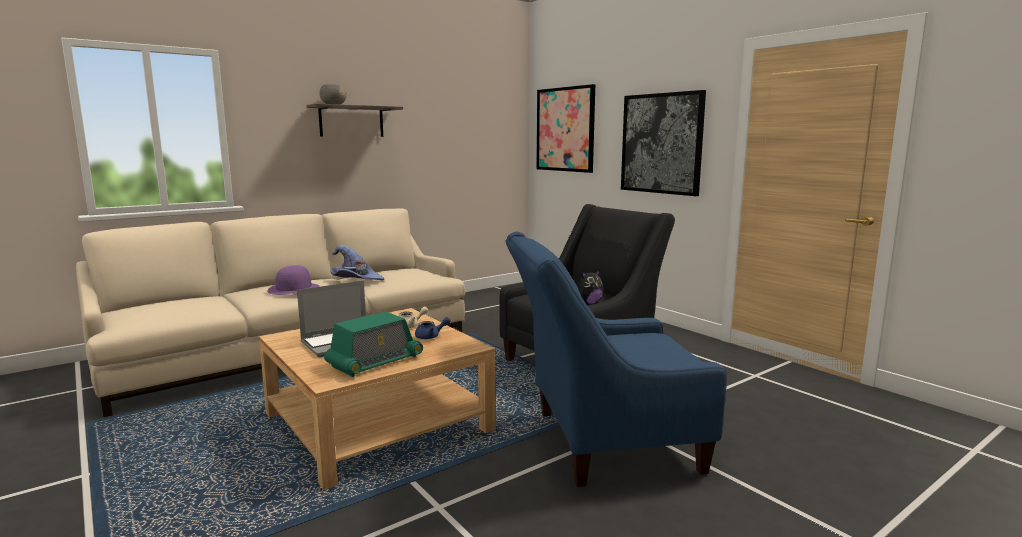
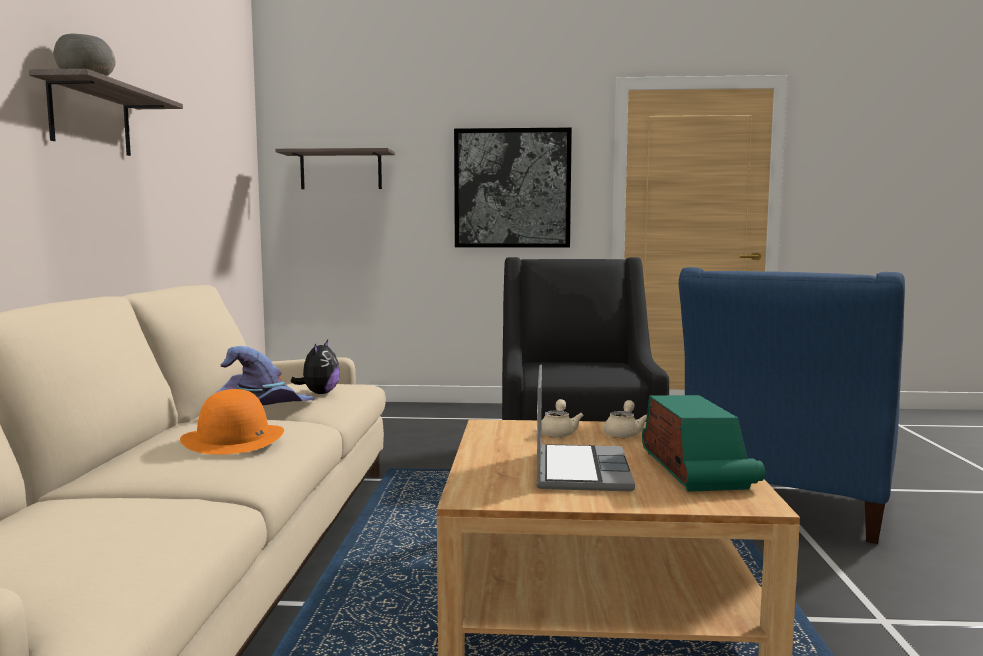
camera: 50 degrees left, 5 degrees down
(293, 289) = (233, 439): purple hat -> orange hat
(431, 336) = (624, 433): blue teapot -> beige teapot
(565, 129) = (341, 170): picture -> shelf
(588, 304) = (616, 371): plush toy -> plush toy (319, 393)

